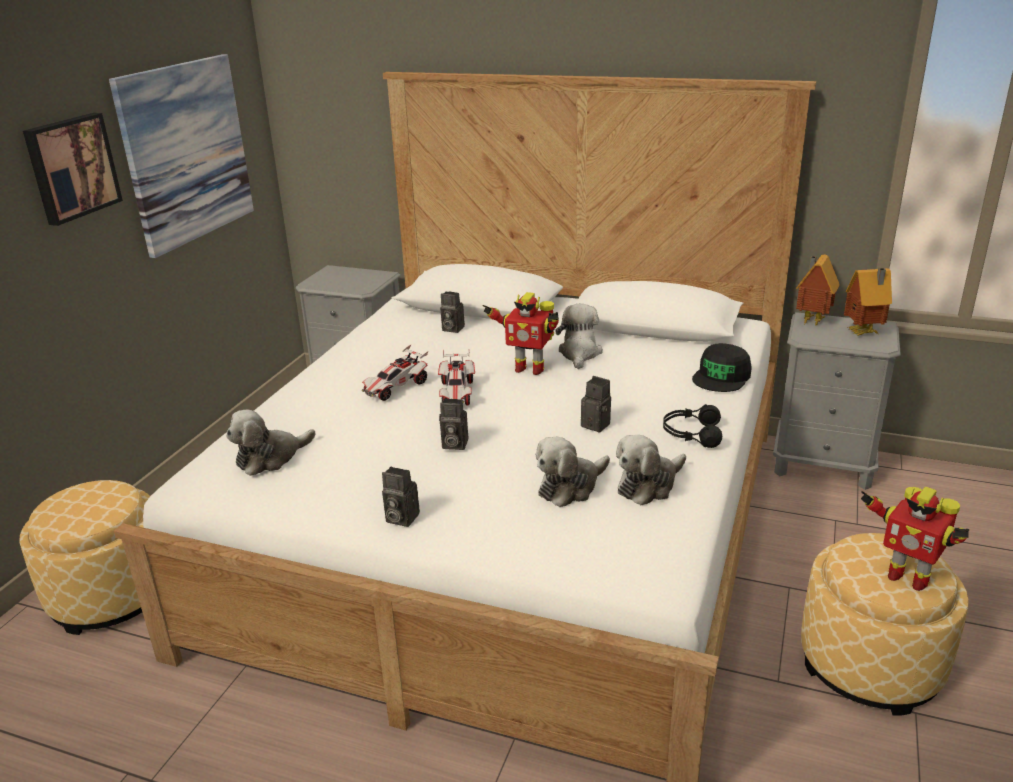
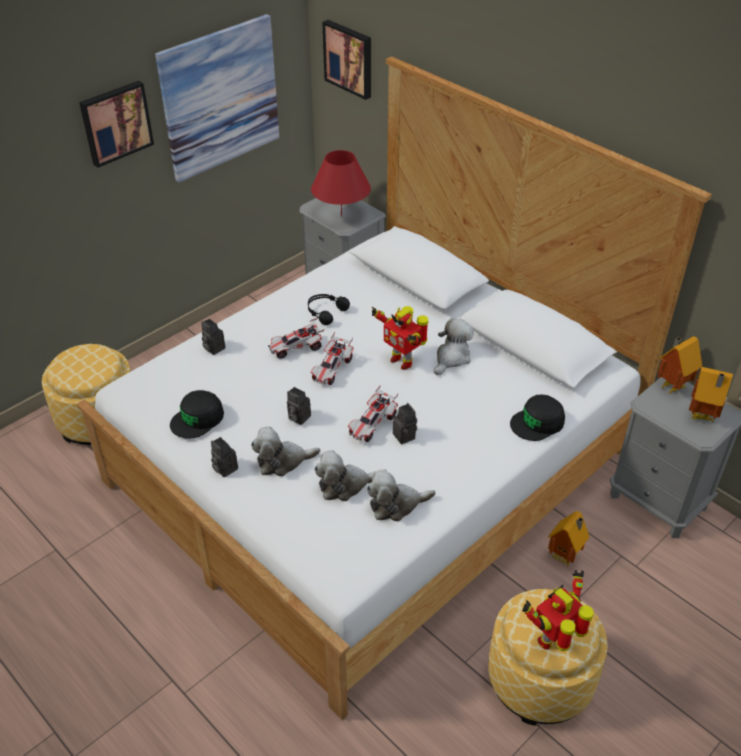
camera: 25 degrees right, 15 degrees up
(270, 458) = (179, 386): plush toy -> plush toy (282, 461)
(324, 480) = (198, 419): none -> black cap
(326, 98) = (349, 58): none -> picture
(352, 283) = (341, 216): none -> red table lamp
(451, 329) = (378, 296): camera -> camera (213, 348)
(550, 425) = (372, 424): none -> toy car
(691, 434) = (465, 471): black headphones -> black headphones (325, 312)
(785, 540) = (565, 557): none -> toy house
(907, 576) = (553, 640): toy robot -> toy robot turned 75 degrees clockwise

